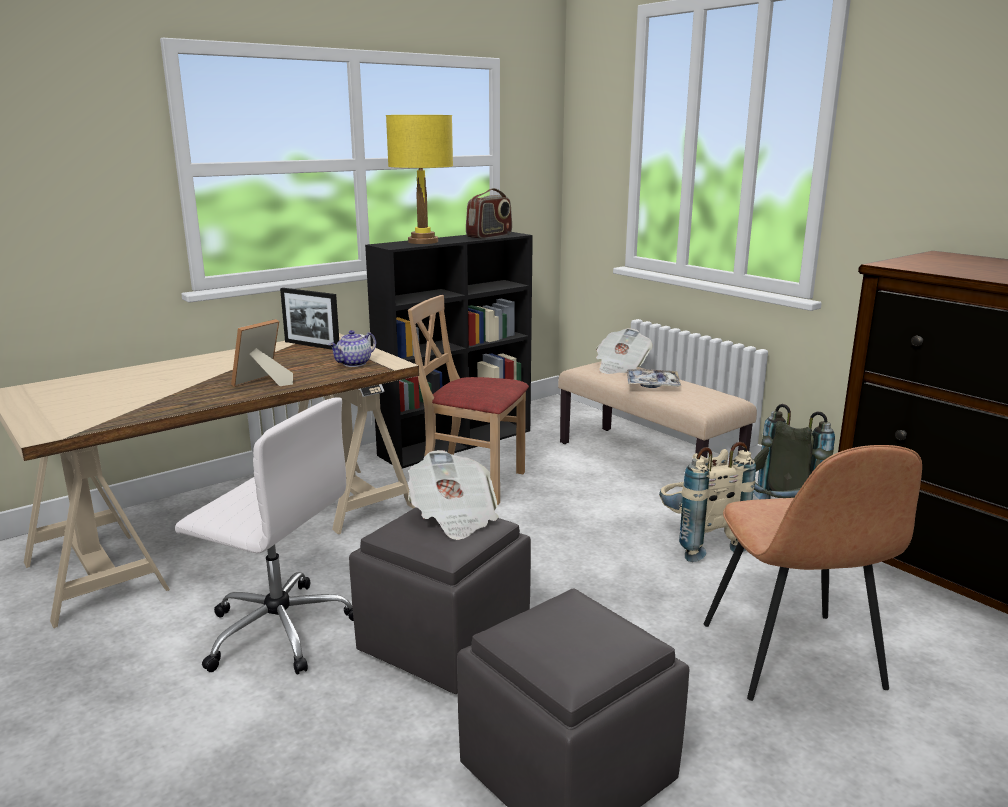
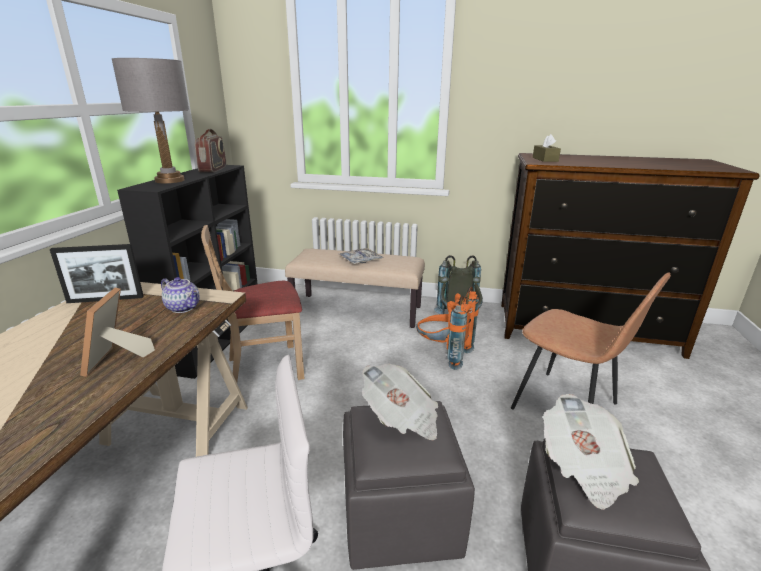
camera: 40 degrees left, 5 degrees up
(354, 364) = (184, 307): teapot -> teapot turned 60 degrees counterclockwise
(422, 242) = (169, 180): yellow table lamp -> grey table lamp
(620, 367) = (324, 252): newspaper -> newspaper (584, 468)
(697, 542) = (443, 354): beige backpack -> orange backpack
(926, 262) = (545, 159): none -> brown tissue box

